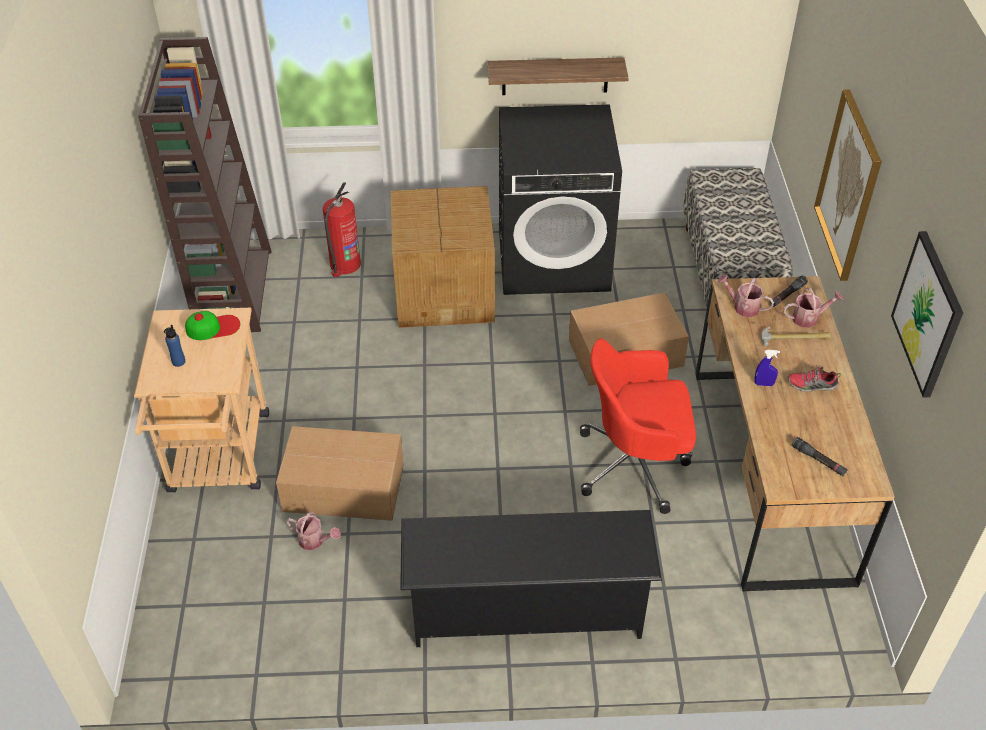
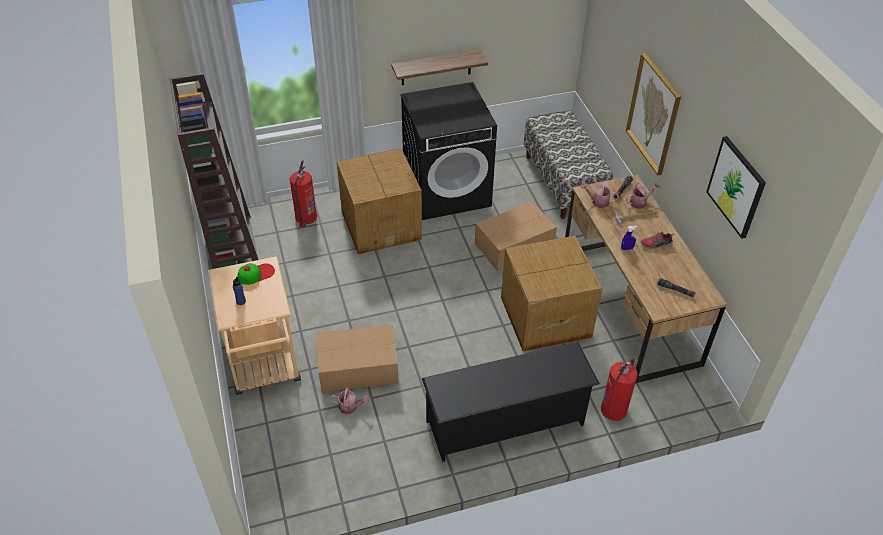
camera: 15 degrees left, 0 degrees up
(635, 464) = (544, 316): red office chair -> cardboard box
(697, 623) = (614, 409): none -> fire extinguisher

